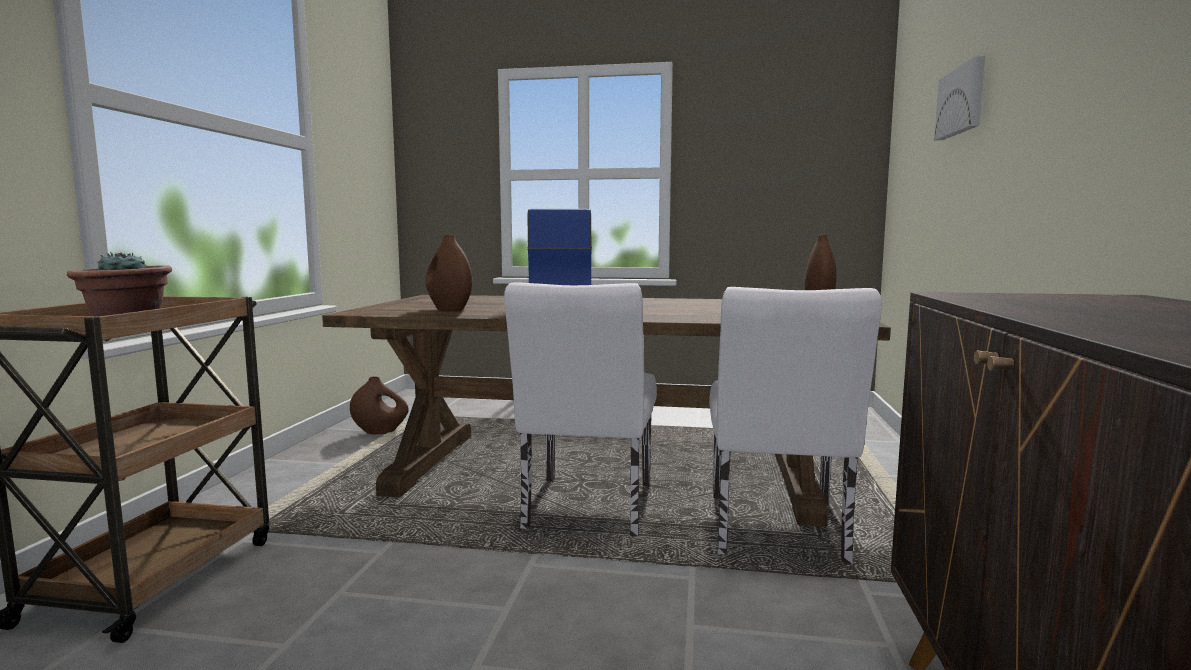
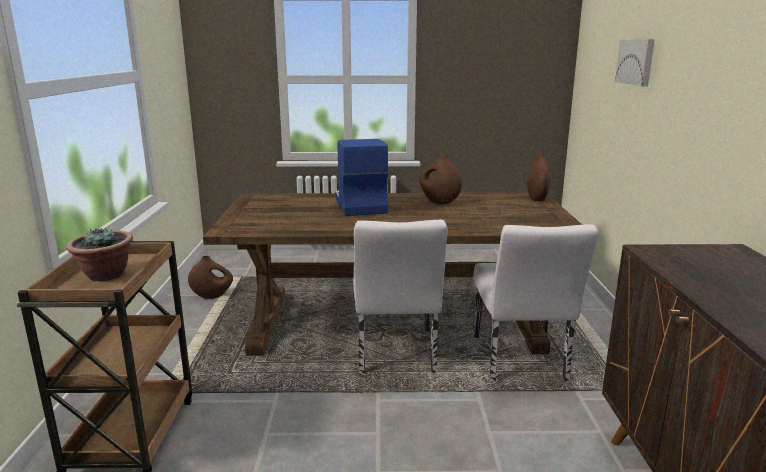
camera: 10 degrees left, 10 degrees up
(449, 309) = (289, 222): brown vase -> brown vase (439, 202)

